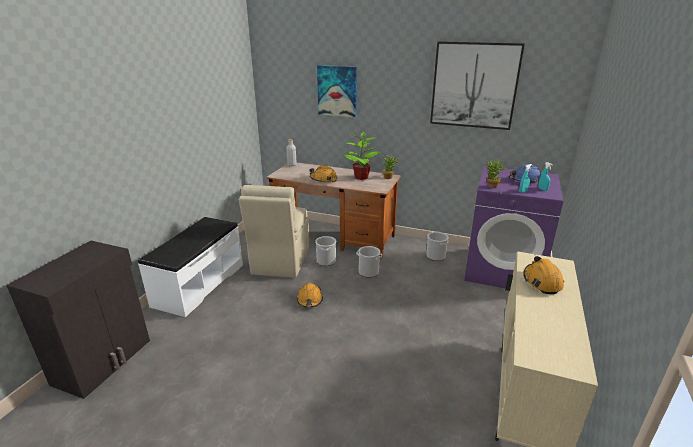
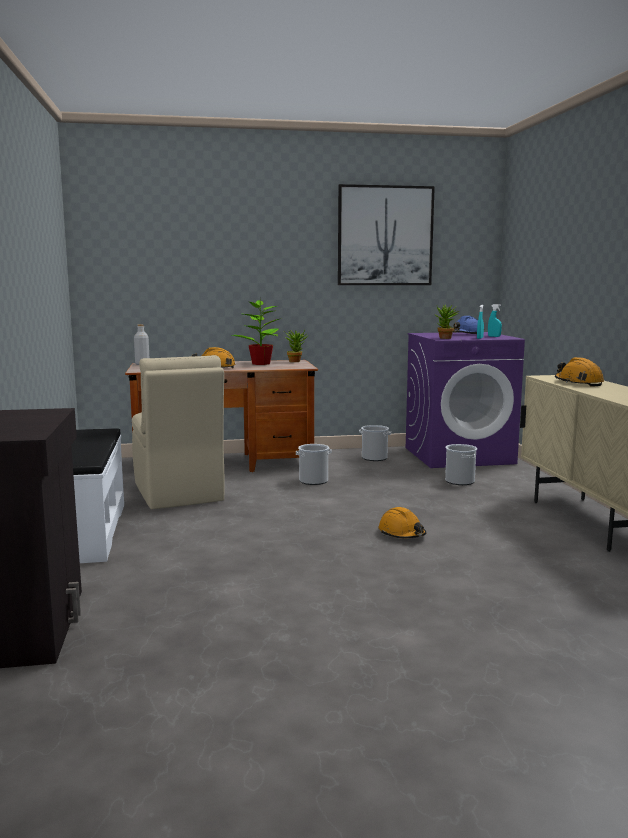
camera: 30 degrees left, 15 degrees down
(310, 300) = (272, 513): orange hard hat -> orange hard hat (402, 534)
(326, 261) = (244, 482): bucket -> bucket (459, 481)
(337, 91) = (207, 252): picture -> none

